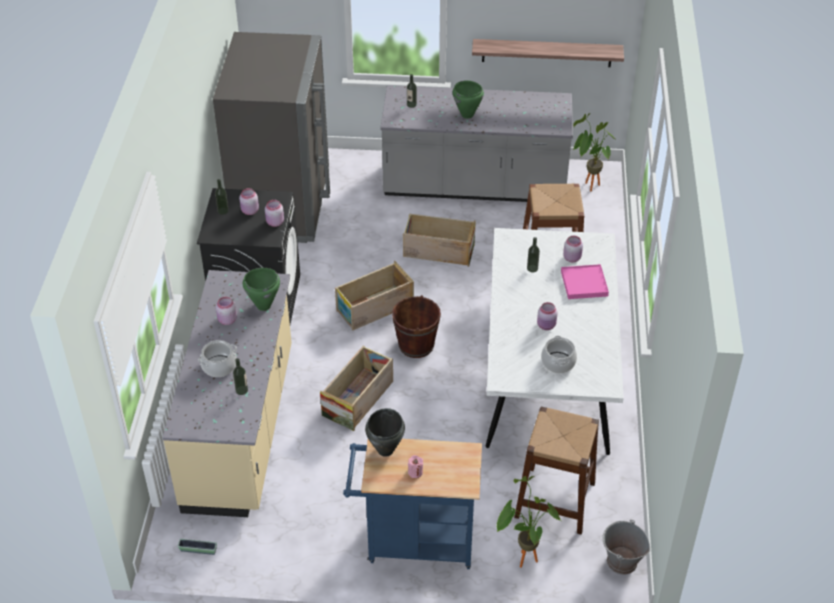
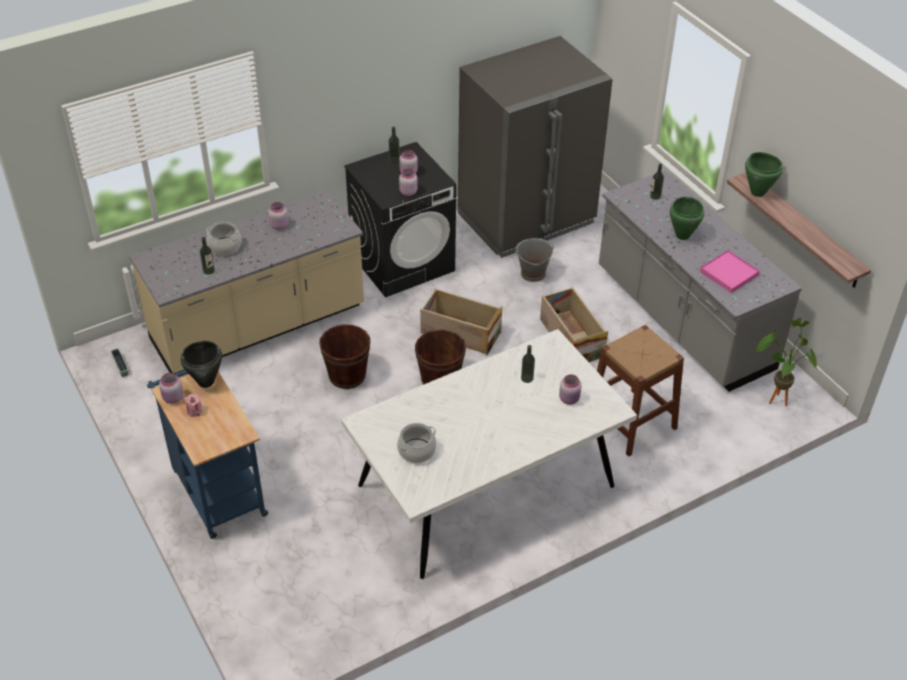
camera: 55 degrees right, 0 degrees up
(263, 305) = (312, 236): green cooking pot -> green cooking pot (757, 192)
(358, 398) = (347, 375): crate -> brown bucket
(521, 558) = (248, 570): potted plant -> none
(546, 325) = (459, 422): pink jar -> pink jar (173, 398)
(555, 500) = (334, 563): brown stool -> none
(584, 283) = (541, 423): pink tray -> pink tray (729, 273)
(621, 562) = (295, 647): grey bucket -> grey bucket (532, 273)

